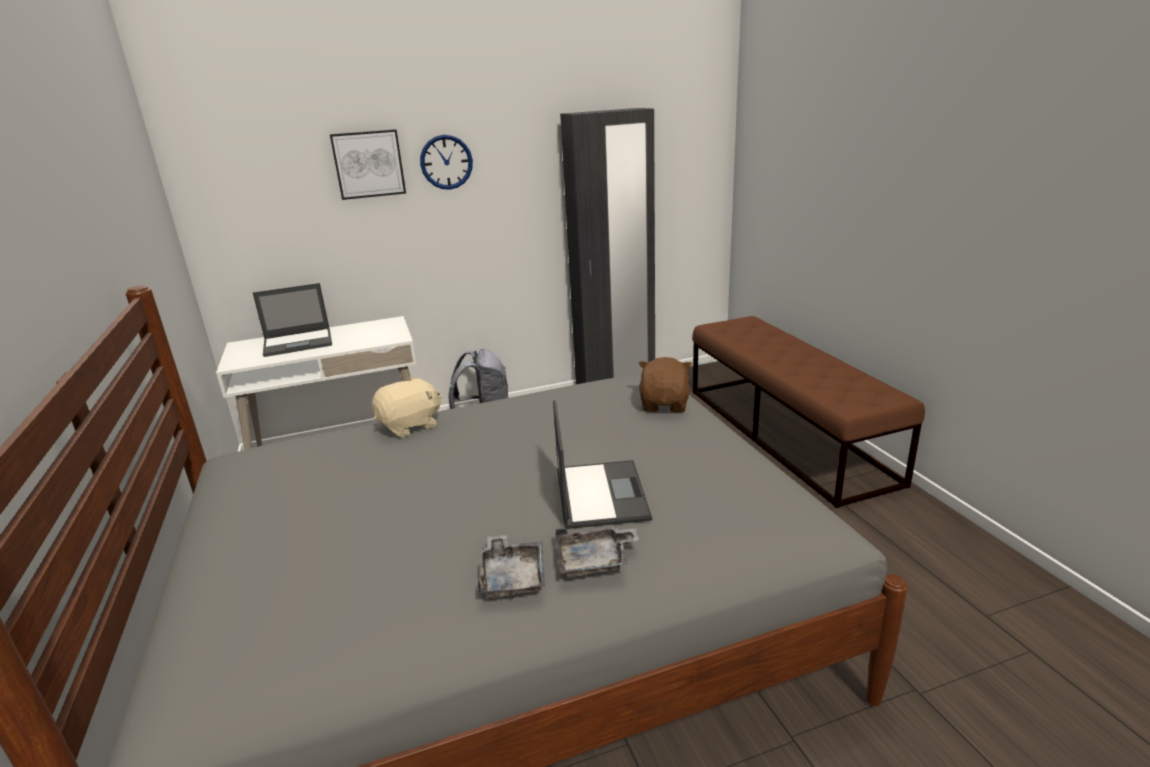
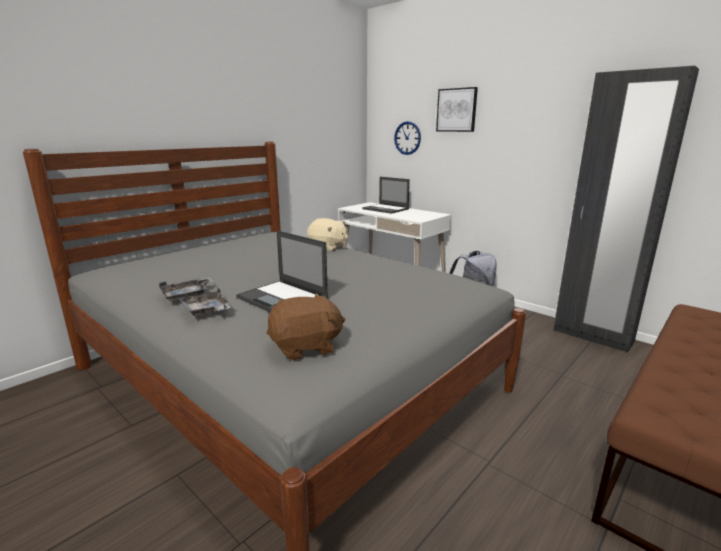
camera: 60 degrees right, 5 degrees down
(446, 162) = (504, 112): wall clock -> wall clock (407, 138)
(600, 493) = (283, 298): laptop -> laptop turned 75 degrees clockwise
(665, 404) = (435, 297): brown plush toy -> brown plush toy (306, 347)

